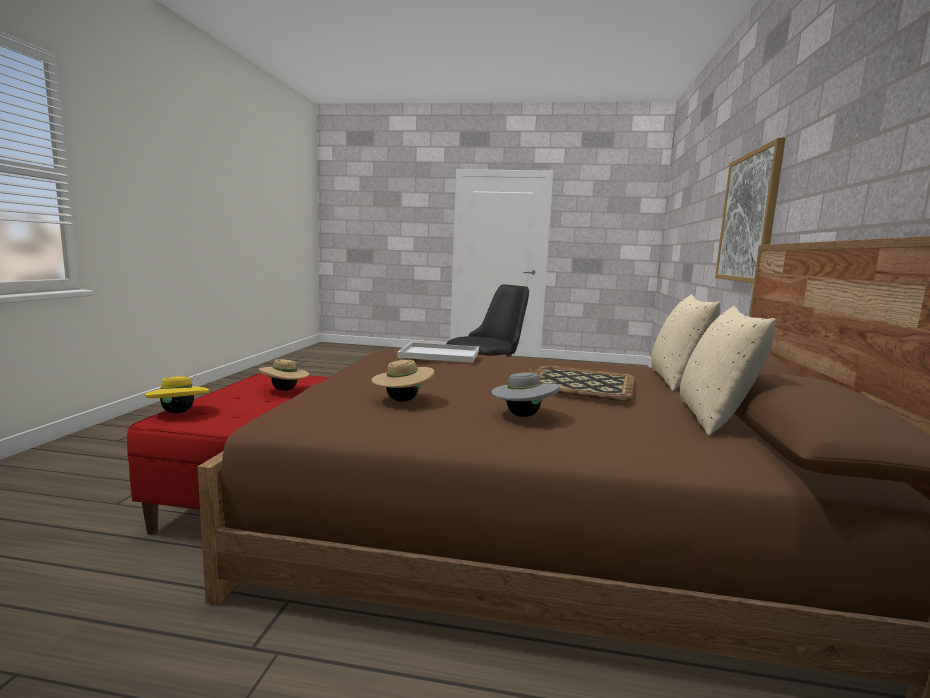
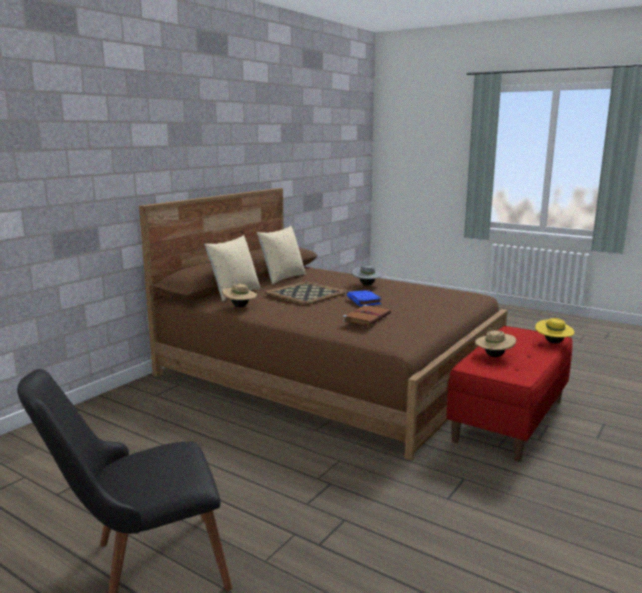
camera: 155 degrees left, 5 degrees up
(402, 400) = (417, 296): beige hat -> beige hat (240, 306)
(441, 354) = (367, 317): white tray -> brown book
(474, 375) = (364, 301): none -> blue book
(748, 217) = (73, 185): picture -> none

